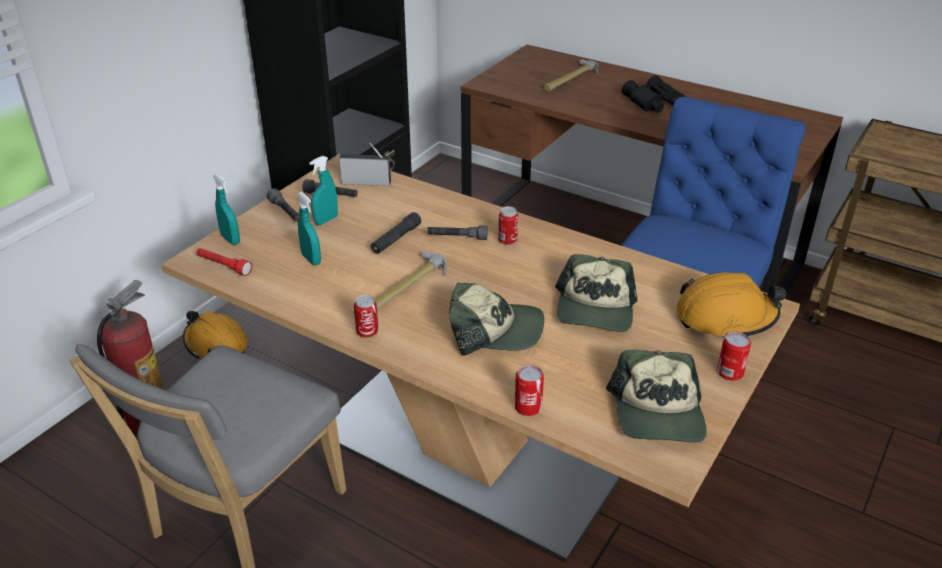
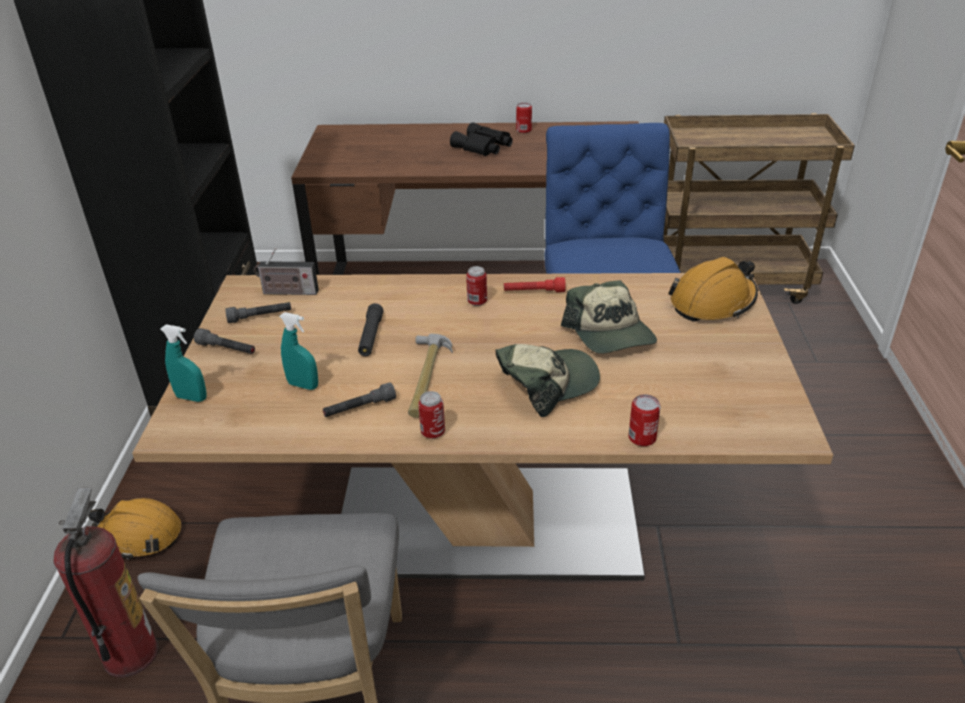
camera: 30 degrees left, 0 degrees up
(224, 266) = (212, 427): red flashlight -> red flashlight (534, 292)
(326, 220) = (280, 343): turquoise spray bottle -> none
(369, 182) = (288, 292): radio -> radio turned 150 degrees counterclockwise
(457, 238) = (428, 314): grey flashlight -> grey flashlight (359, 408)
(570, 79) = (390, 145): hammer -> none
(658, 413) = (743, 398): cap -> none
(730, 372) = (760, 344): can -> can (523, 130)

